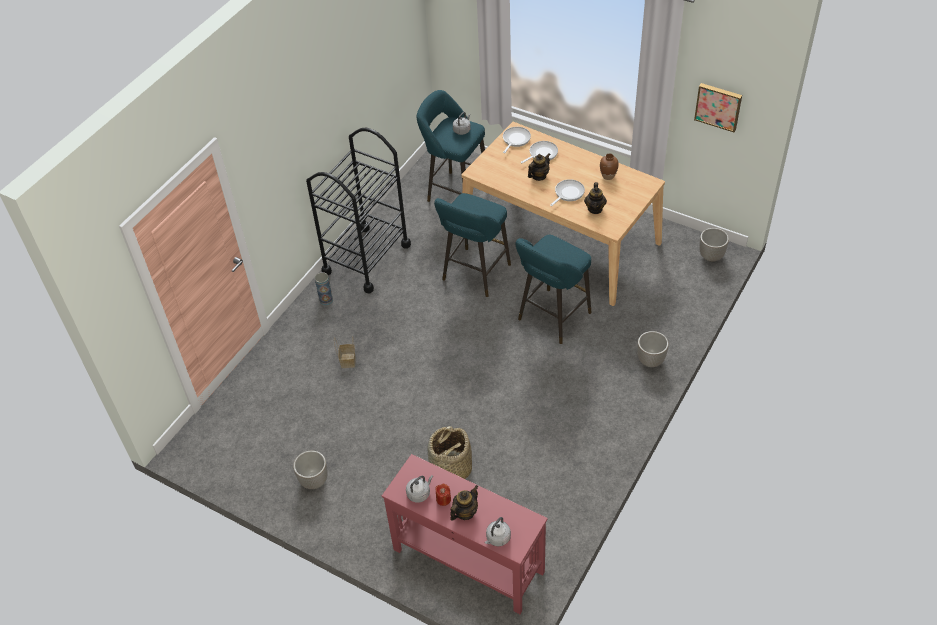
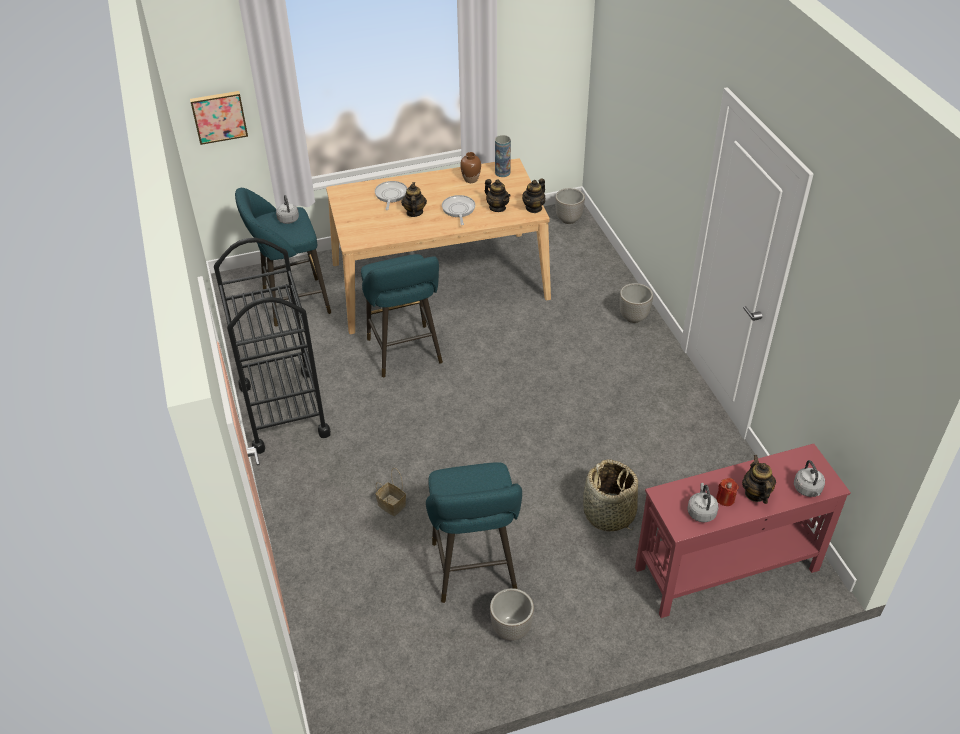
camera: 50 degrees left, 5 degrees down
(326, 300) = (293, 472): vase -> vase (502, 173)
(515, 140) = (351, 198): frying pan -> none
(552, 318) = (518, 341): turquoise stool -> turquoise stool (475, 572)
(618, 225) = (534, 208): none -> teapot
(718, 106) = (538, 56): picture -> picture (219, 116)

